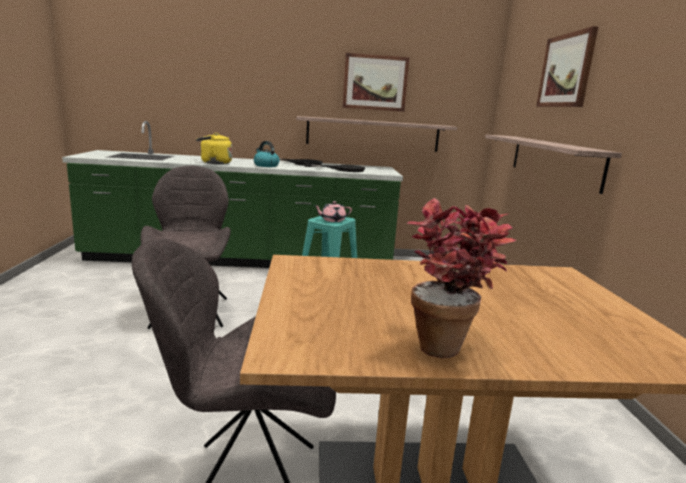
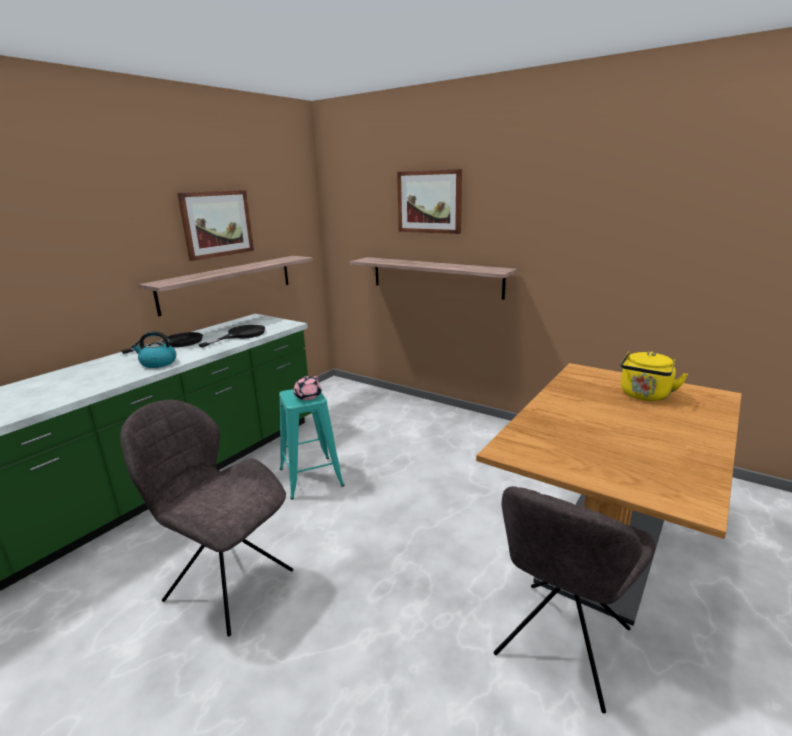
camera: 50 degrees left, 5 degrees up
(214, 163) = (88, 387): yellow kettle -> yellow kettle (644, 396)
(447, 344) = (688, 446): potted plant -> none

